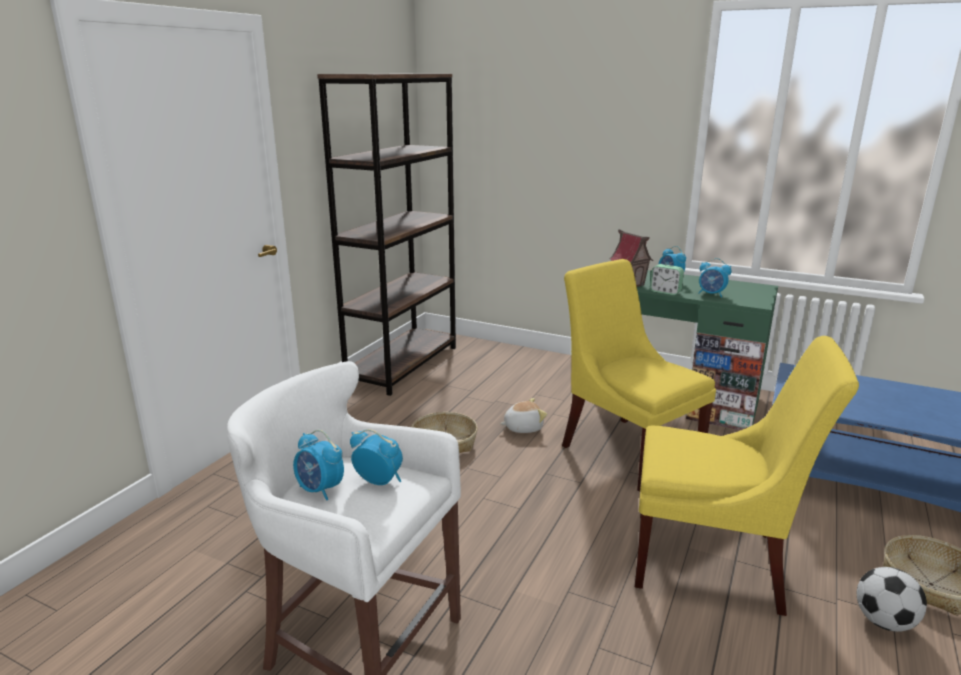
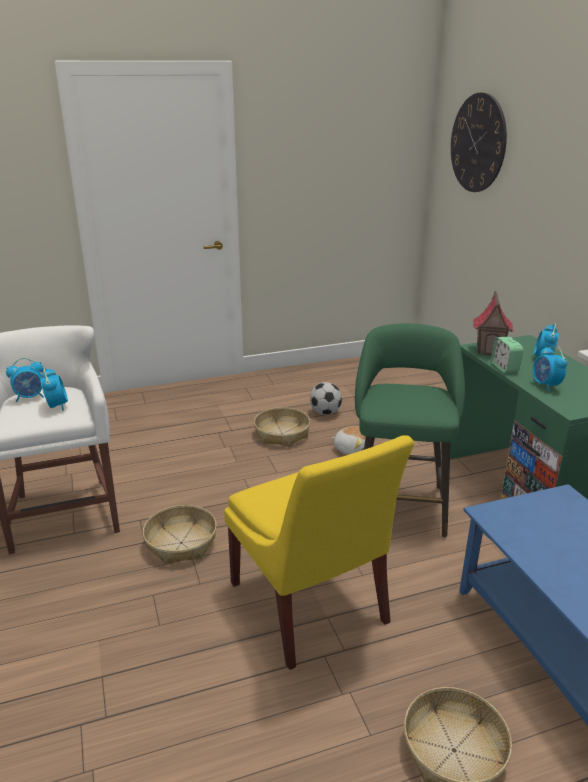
camera: 45 degrees right, 5 degrees up
(320, 490) = (30, 397): alarm clock -> alarm clock turned 105 degrees counterclockwise
(403, 365) = (349, 370): brown bookcase -> none
(494, 107) = (478, 143): none -> wall clock
(535, 586) = (181, 543): none -> basket
(627, 449) = (399, 503): yellow chair -> green stool
(884, 622) = (353, 732): football -> football (325, 413)

